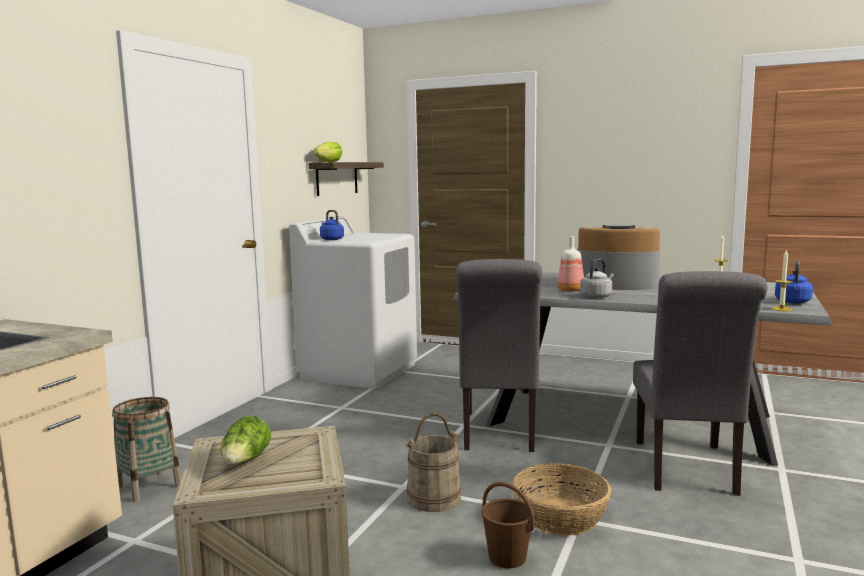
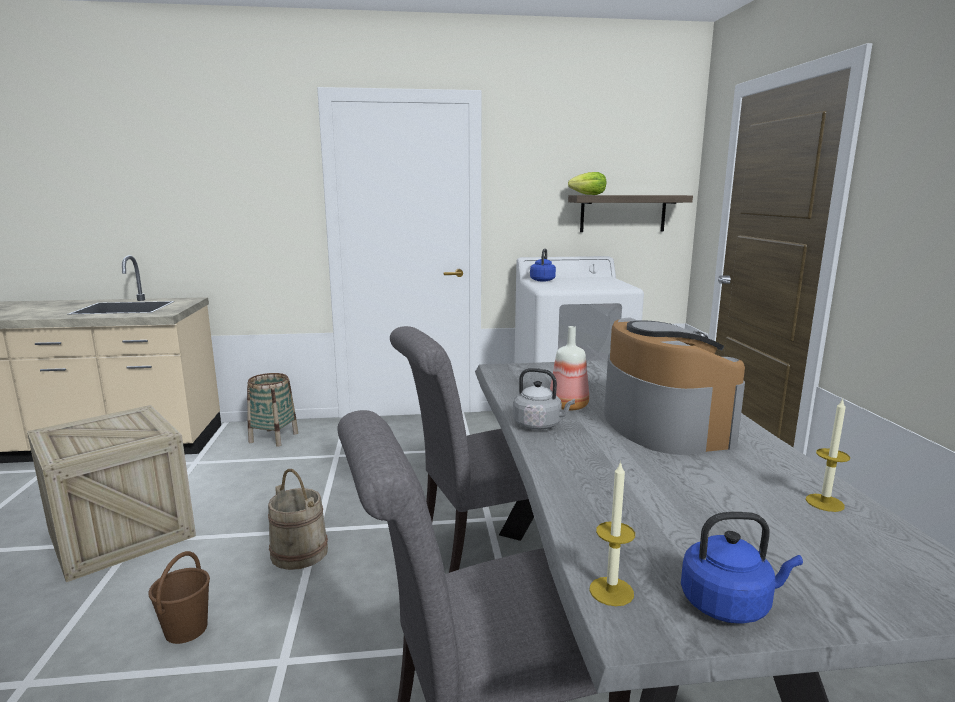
camera: 60 degrees right, 5 degrees up
(246, 461) = (100, 428): lettuce -> none
(561, 516) = (286, 645): basket -> none

